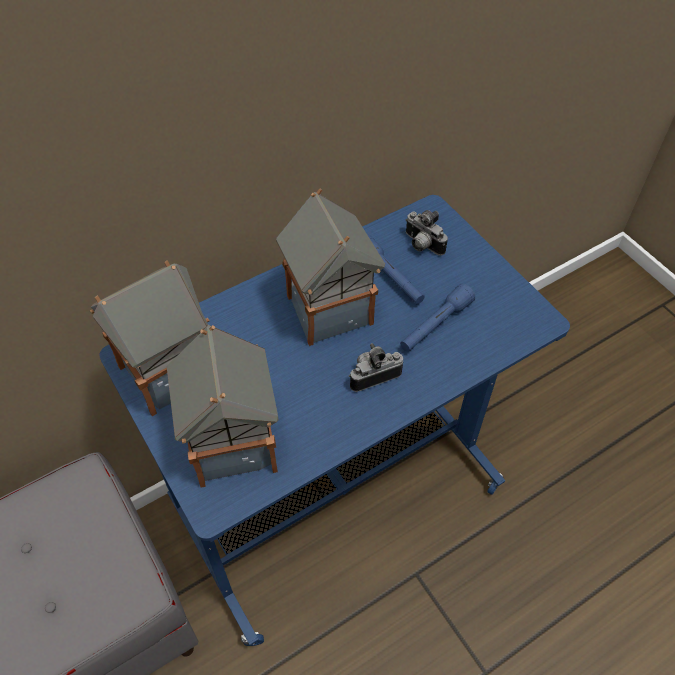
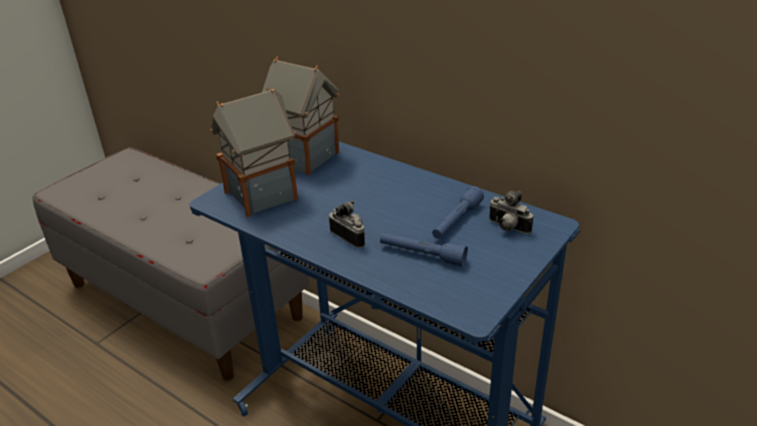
camera: 70 degrees right, 20 degrees down
(331, 312) = (399, 203): toy house -> none
(421, 245) = (507, 228): camera -> camera turned 75 degrees counterclockwise

